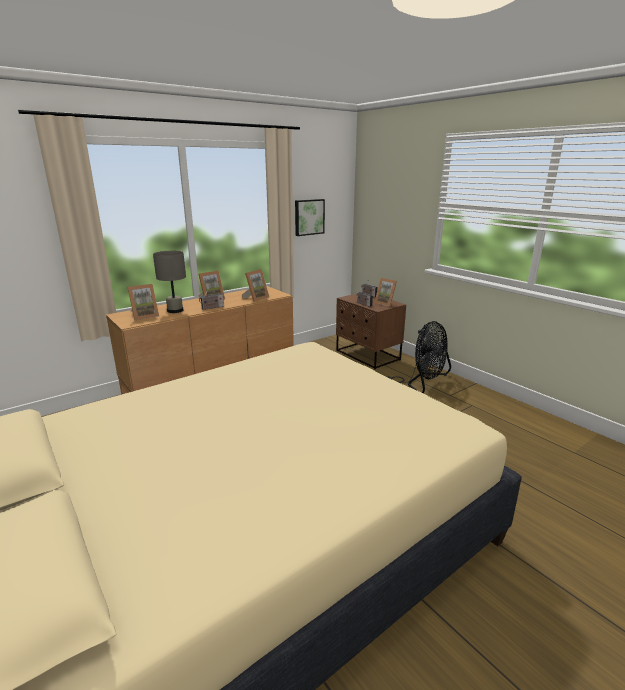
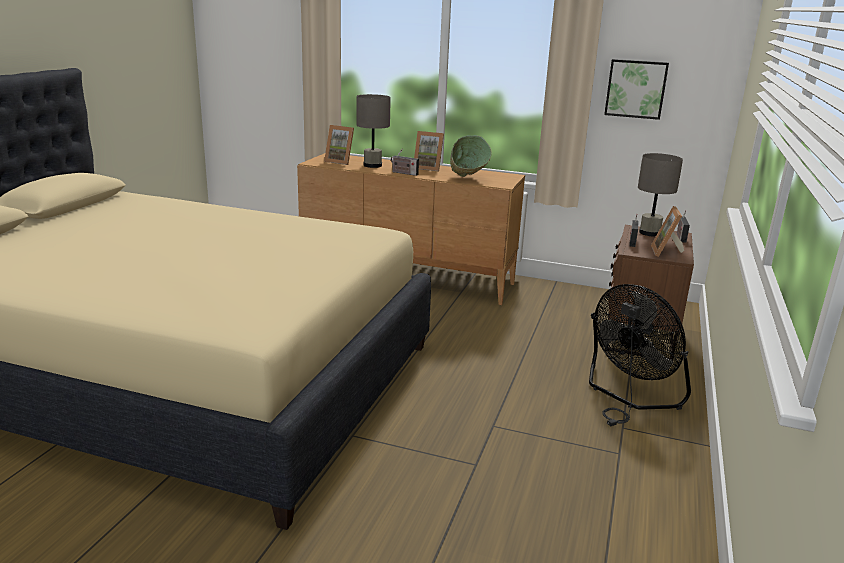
camera: 55 degrees right, 0 degrees up
(256, 298) = (467, 179): picture frame -> green bowl
(355, 298) = (649, 233): none -> grey table lamp
(421, 382) = (624, 395): black fan -> black fan turned 135 degrees counterclockwise

